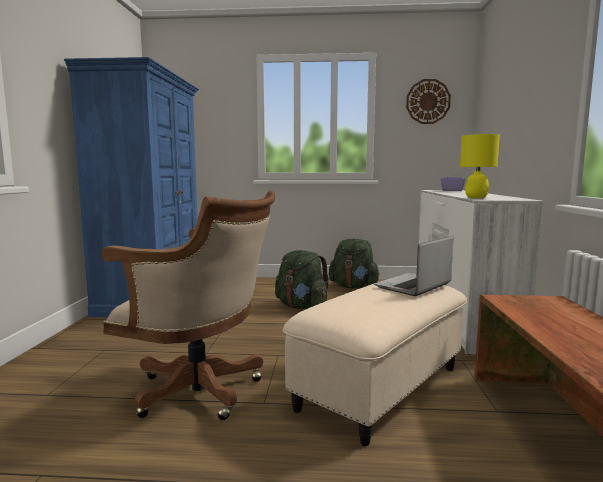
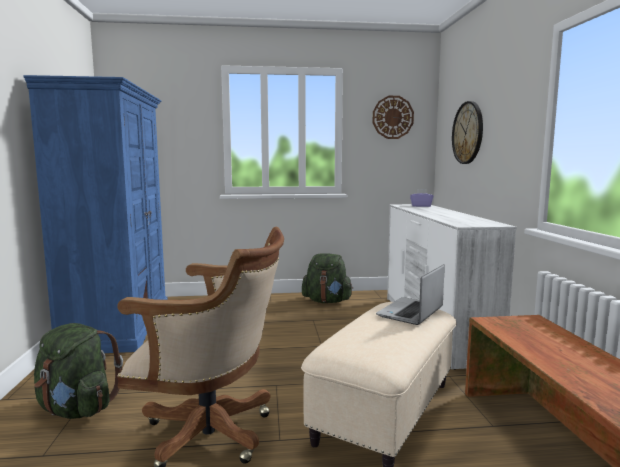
camera: 10 degrees left, 0 degrees up
(301, 307) = (282, 327): green backpack -> green backpack (77, 409)
(477, 198) = (456, 222): yellow table lamp -> none
(504, 111) = (468, 133): none -> wall clock

